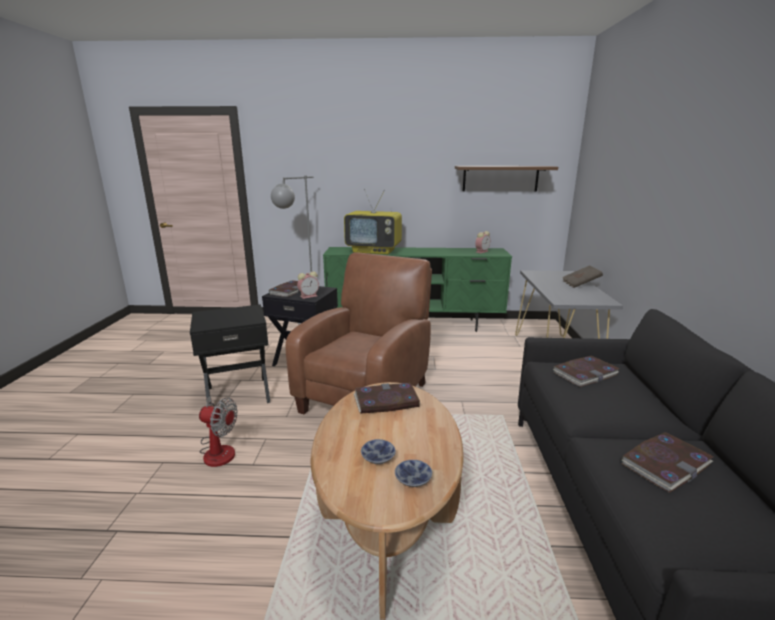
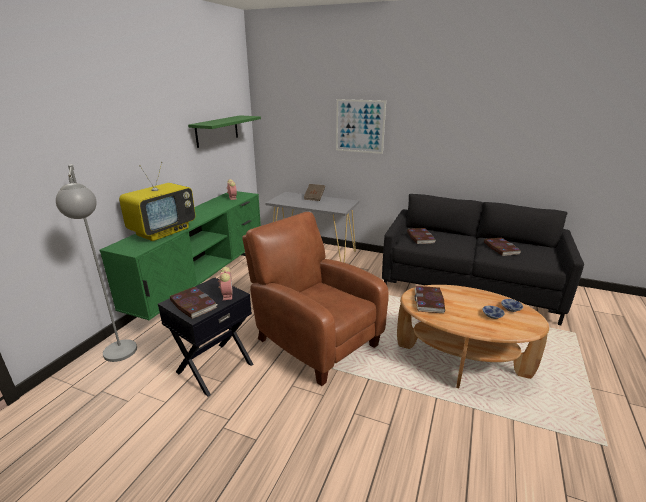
camera: 70 degrees left, 5 degrees up
(218, 449) = (359, 450): fan -> none
(238, 393) = (256, 431): black side table -> none
(500, 178) = (217, 131): brown shelf -> green shelf
(651, 185) = (360, 126): none -> picture

